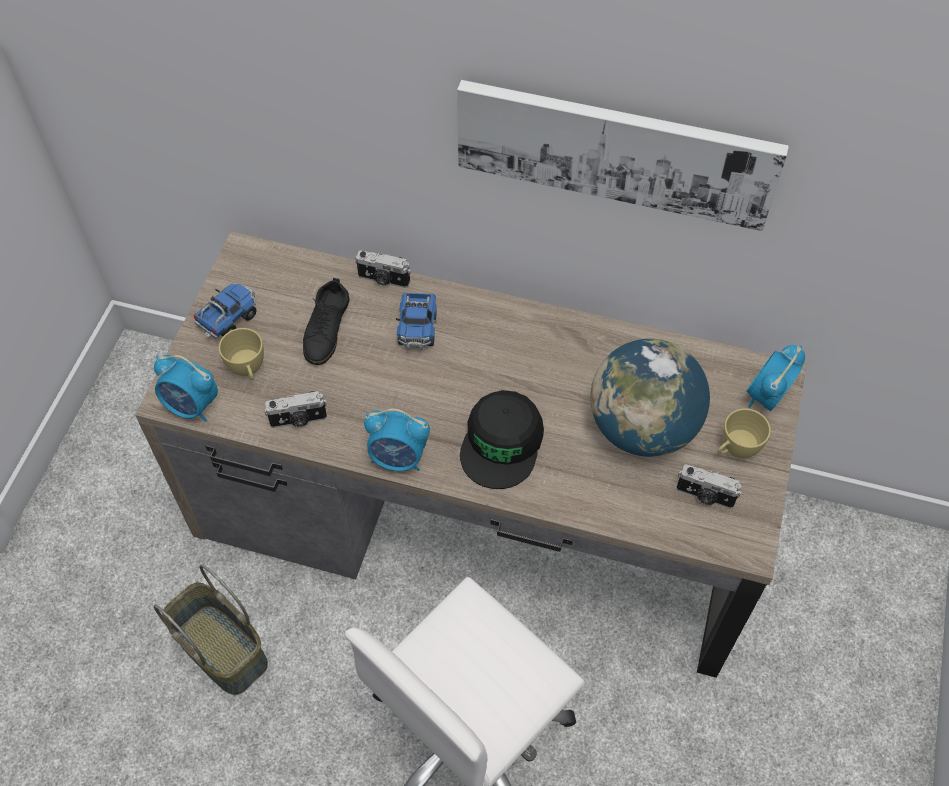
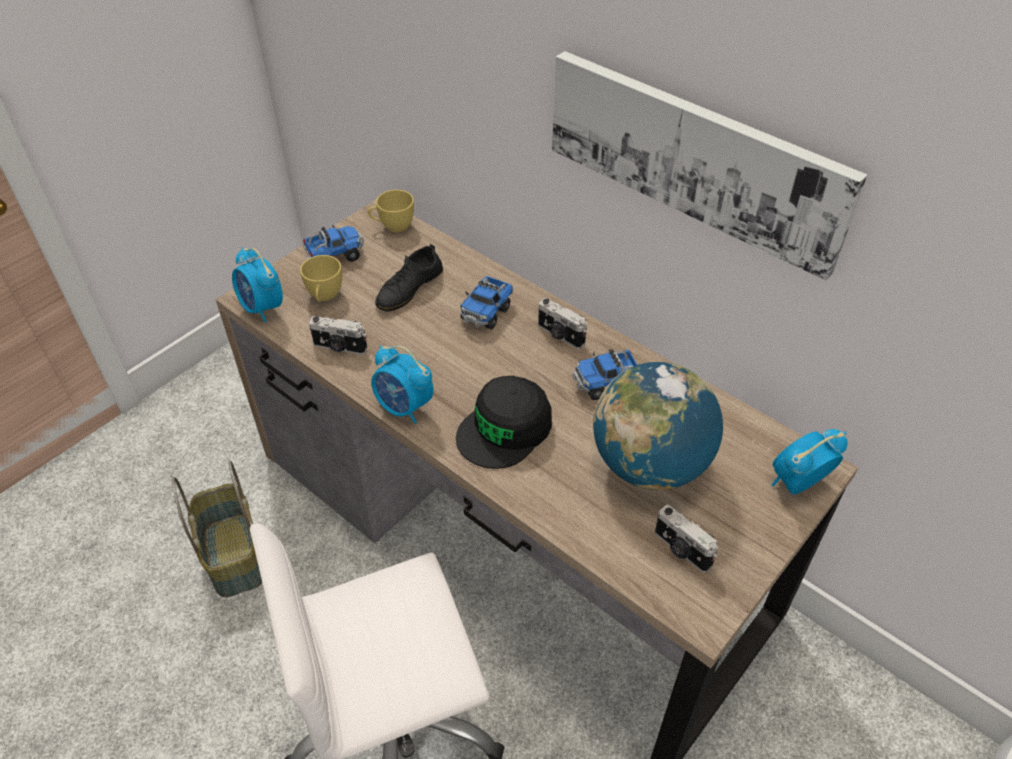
camera: 25 degrees right, 10 degrees down
(383, 280) = (481, 267): camera -> camera (560, 335)
(565, 362) = (606, 383): none -> toy truck
(735, 449) = (737, 519): yellow cup -> yellow cup (393, 226)

